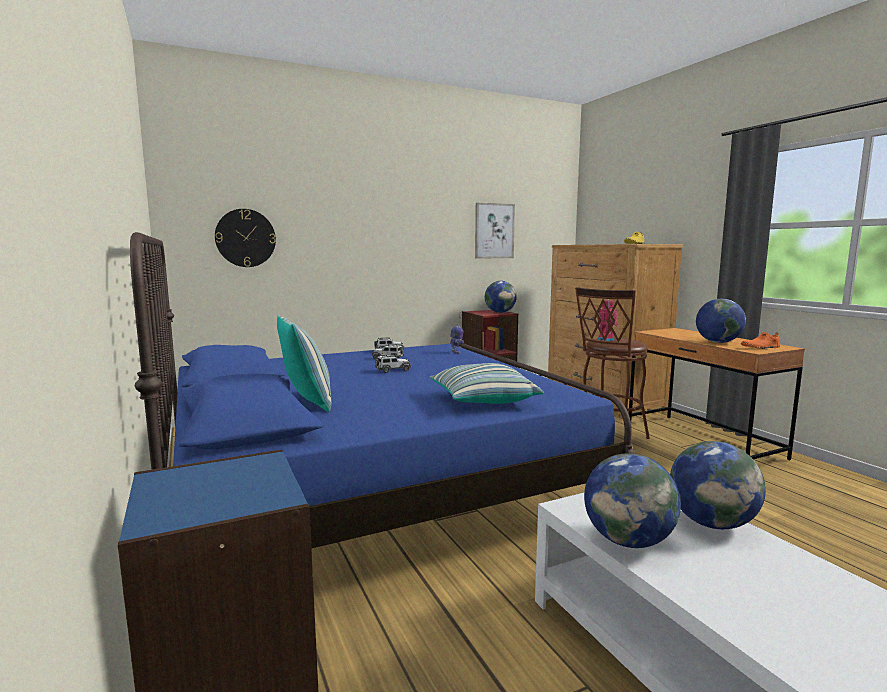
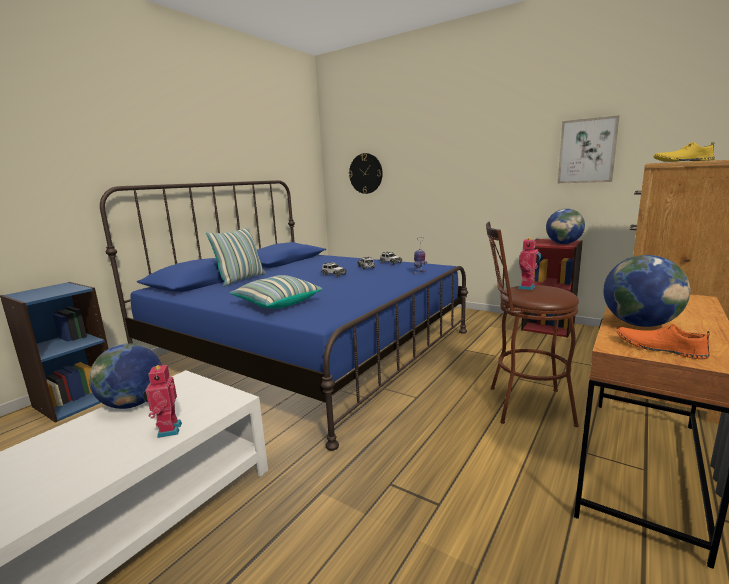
camera: 60 degrees right, 5 degrees up
(712, 523) = (167, 430): globe -> toy robot

